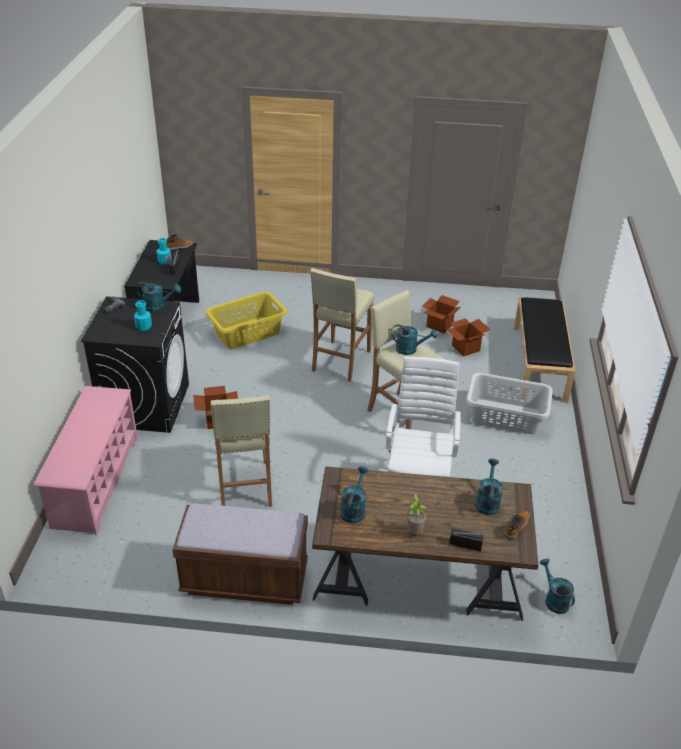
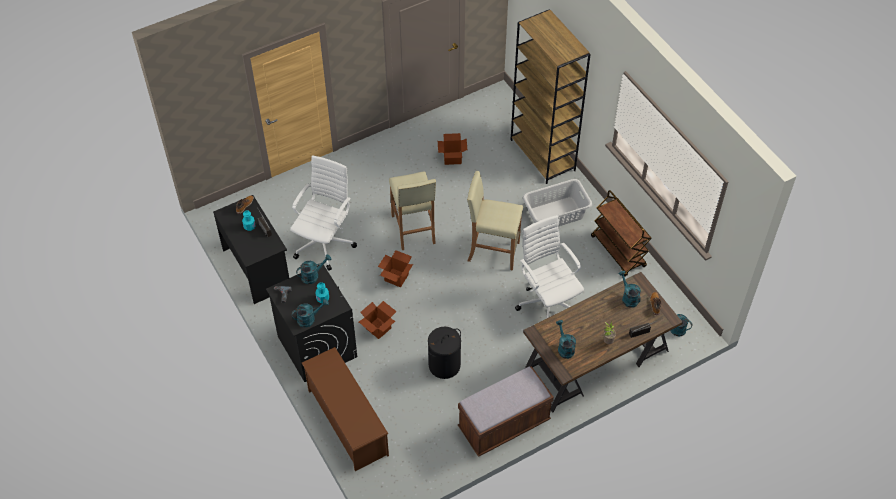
camera: 35 degrees left, 15 degrees up
(95, 481) = (347, 422): pink shoe rack -> brown shoe rack
(244, 486) = (444, 365): beige stool -> black laundry basket
(248, 333) = (325, 242): yellow laundry basket -> white office chair
(410, 349) = (494, 209): turquoise watering can -> turquoise watering can (309, 319)
(466, 348) = (486, 169): cardboard box -> cardboard box (396, 277)
(540, 363) = (543, 155): black bench -> brown bookcase
(549, 485) = (618, 252): none -> brown cart

